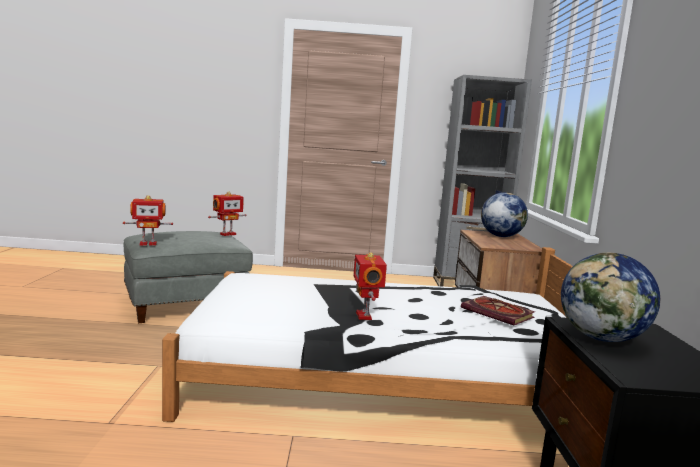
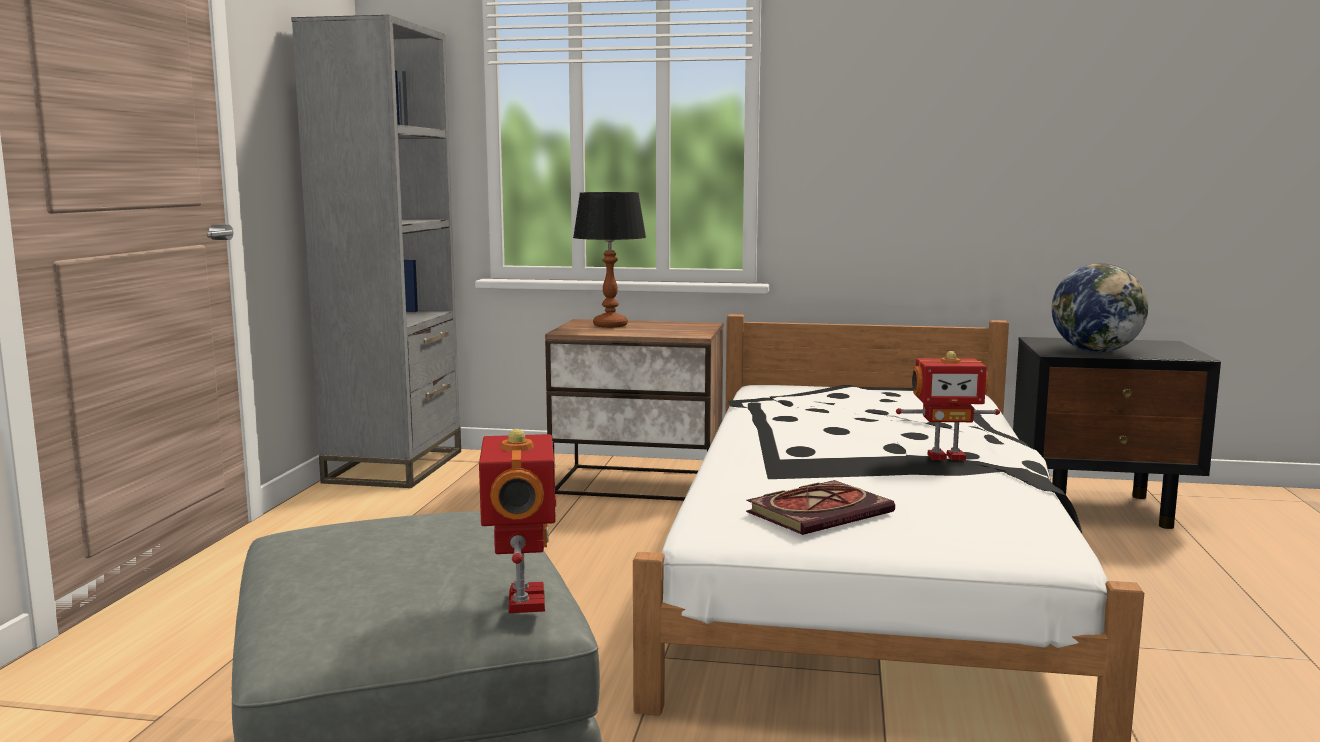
camera: 80 degrees left, 0 degrees up
(227, 234) = (382, 513): toy robot -> none
(499, 313) = (885, 401): book -> book (820, 512)
(501, 236) = (609, 325): globe -> table lamp

